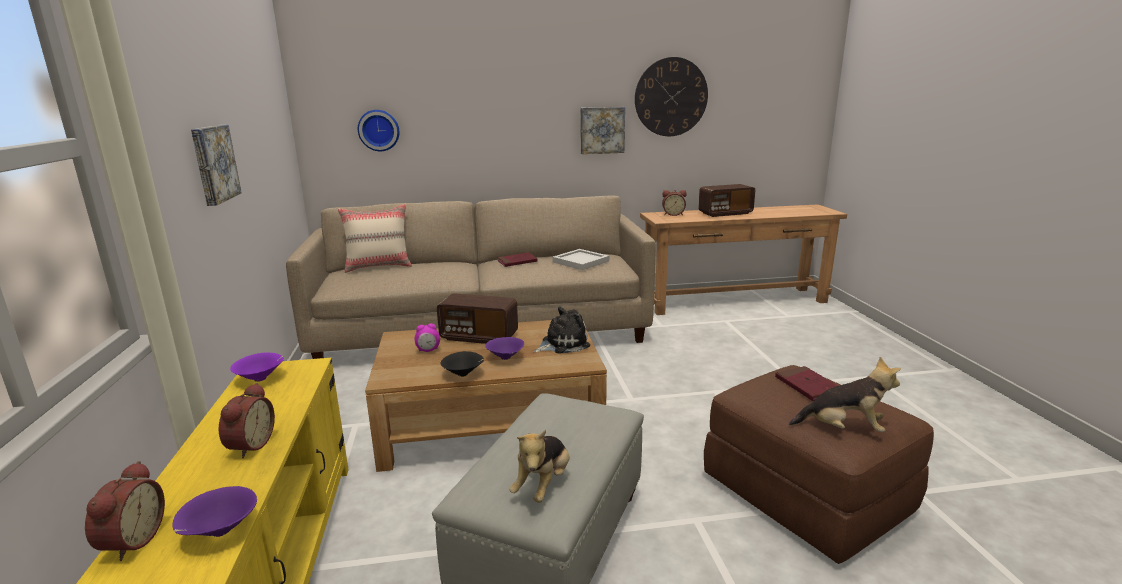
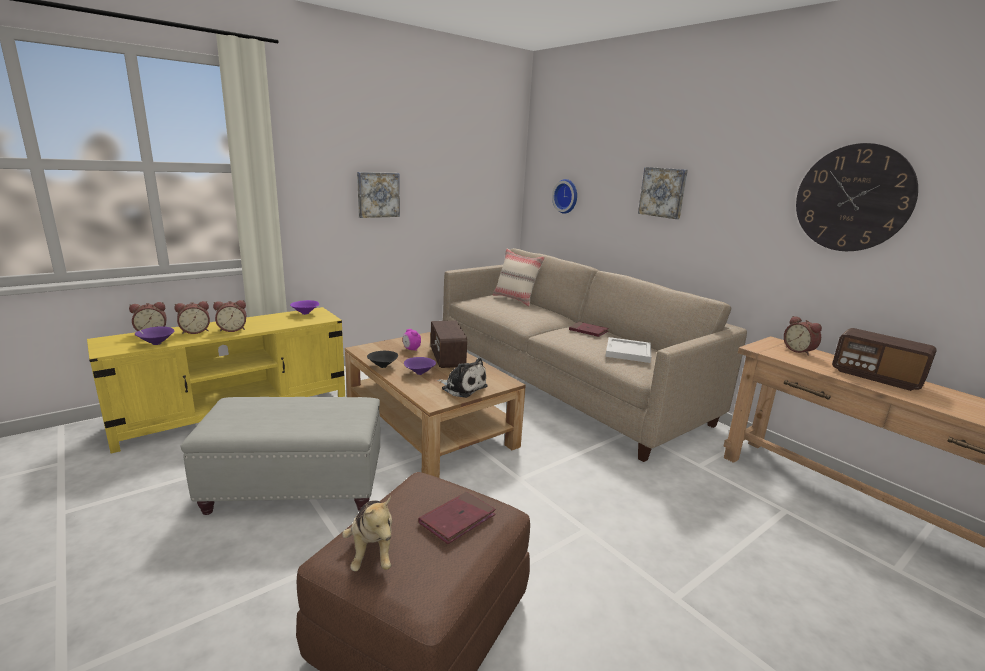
camera: 60 degrees right, 0 degrees up
(203, 485) = (195, 331): none -> alarm clock
(543, 485) = (245, 420): plush toy -> none
(602, 130) = (749, 227): picture -> picture (663, 192)

